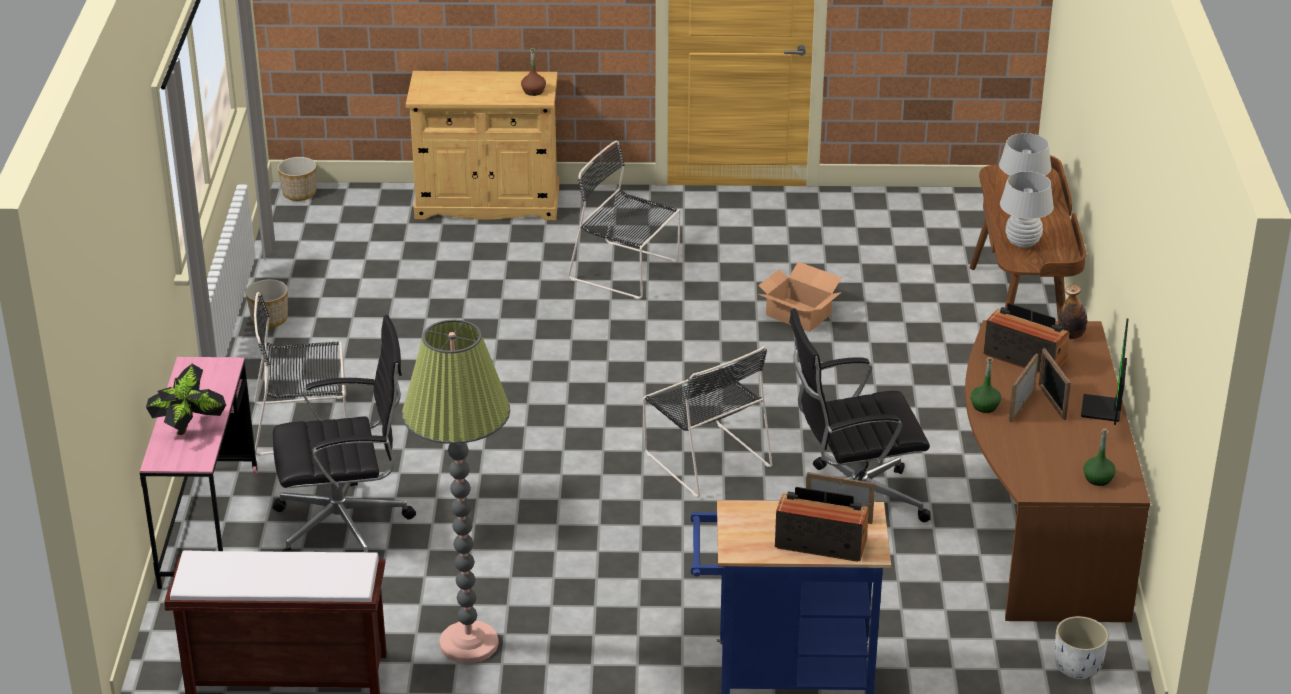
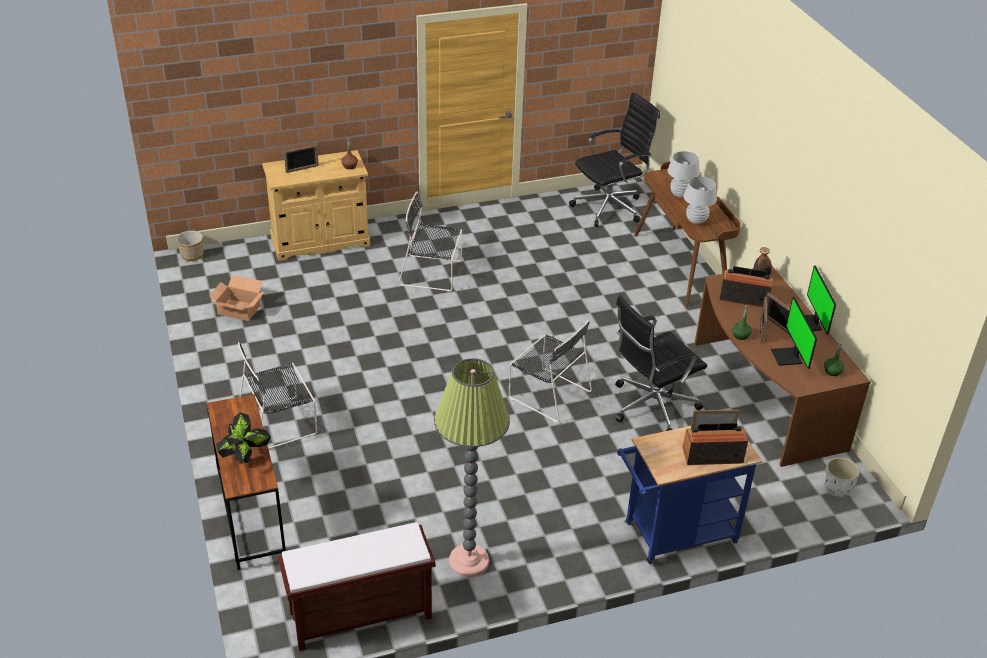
camera: 20 degrees left, 5 degrees up
(209, 528) = (251, 515): pink desk -> brown desk
(269, 319) = (216, 350): planter -> none
(346, 526) = (344, 492): black office chair -> black office chair (610, 207)
(463, 86) = (302, 169): none -> picture frame
(798, 314) = (551, 284): cardboard box -> cardboard box (239, 309)
(1039, 447) = (788, 357): none -> monitor

